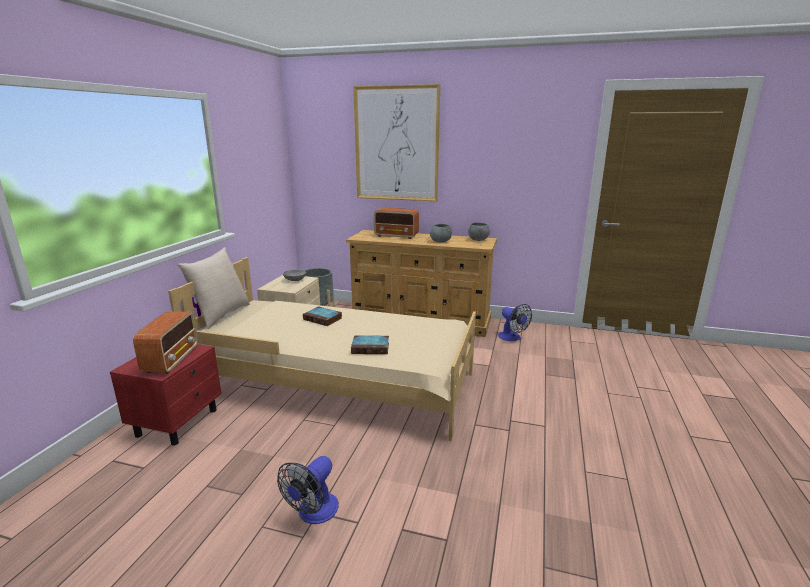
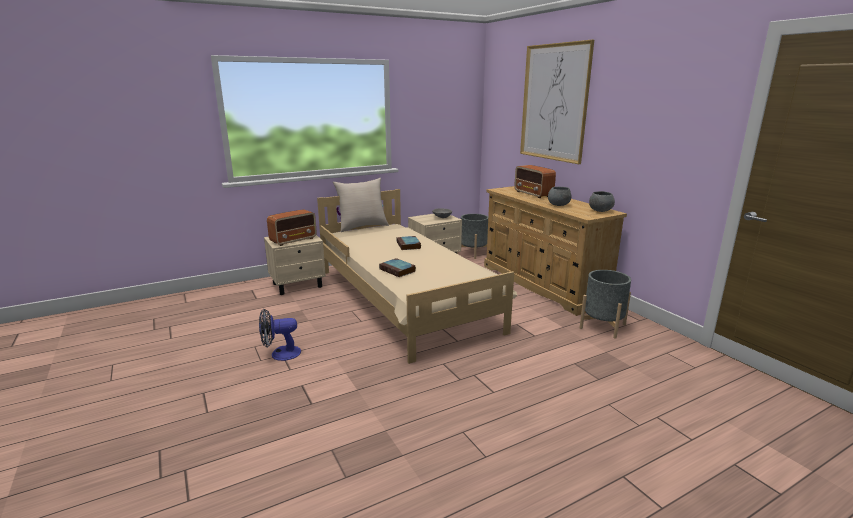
camera: 45 degrees right, 0 degrees up
(178, 422) = (298, 285): red nightstand -> beige nightstand
(512, 338) = (602, 326): fan -> grey planter

